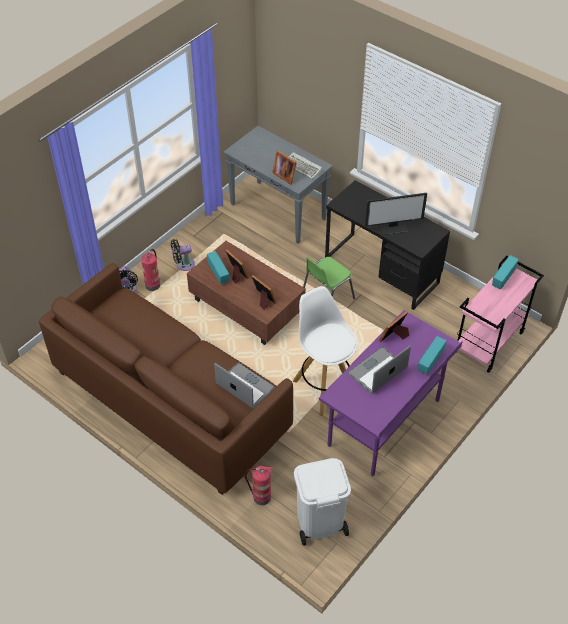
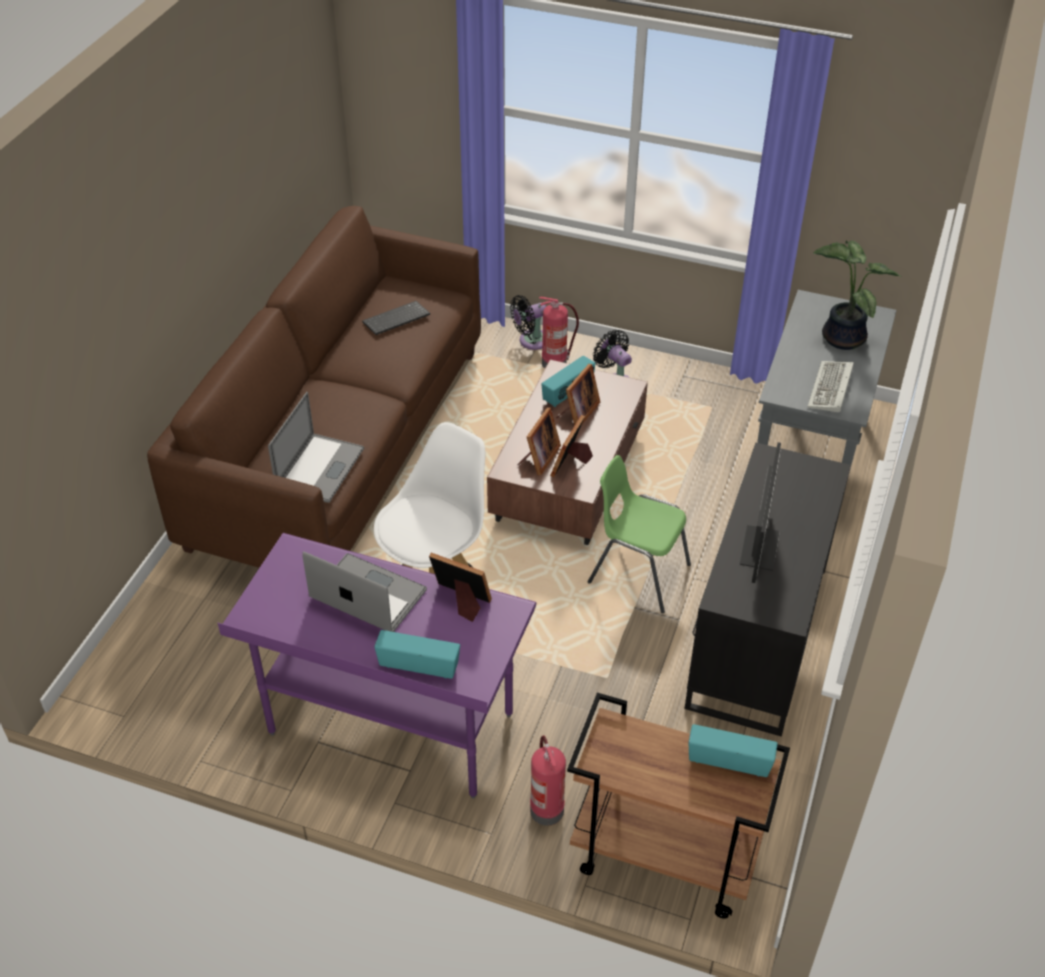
camera: 70 degrees right, 5 degrees down
(133, 323) = (396, 320): none -> keyboard
(261, 497) = (190, 598): fire extinguisher -> fire extinguisher (545, 809)
(268, 150) = (840, 337): none -> potted plant
(285, 175) = (792, 372): picture frame -> picture frame (571, 463)
(319, 523) = (159, 683): white trash can -> none
(393, 227) = (758, 547): monitor -> monitor turned 135 degrees counterclockwise
(488, 343) = (662, 857): pink cart -> brown cart

